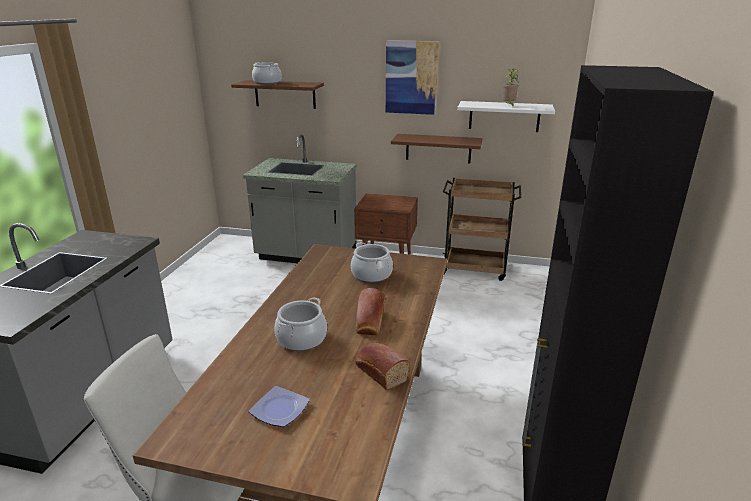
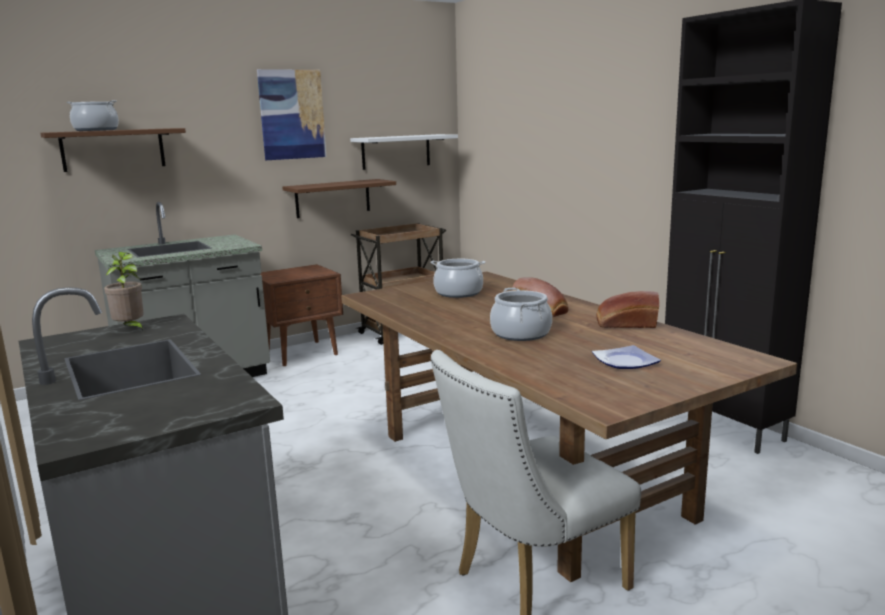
camera: 45 degrees left, 10 degrees down
(508, 105) = (409, 135): potted plant -> potted plant (130, 329)

